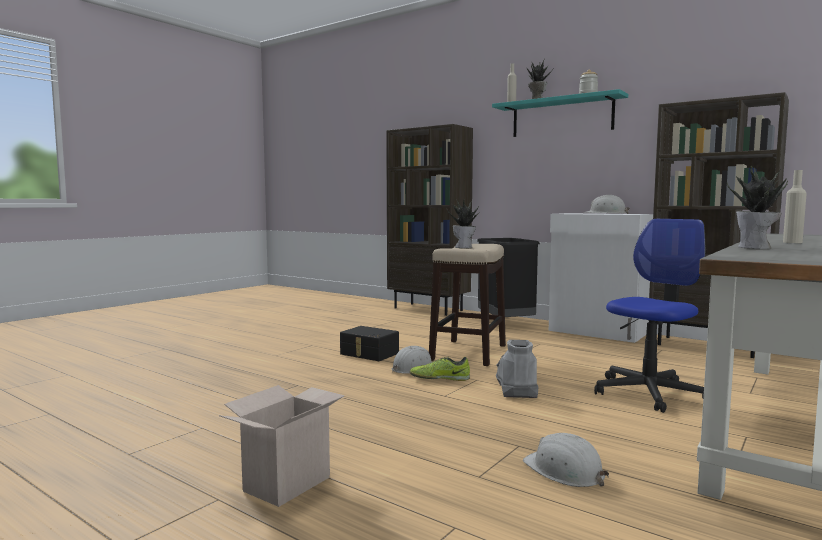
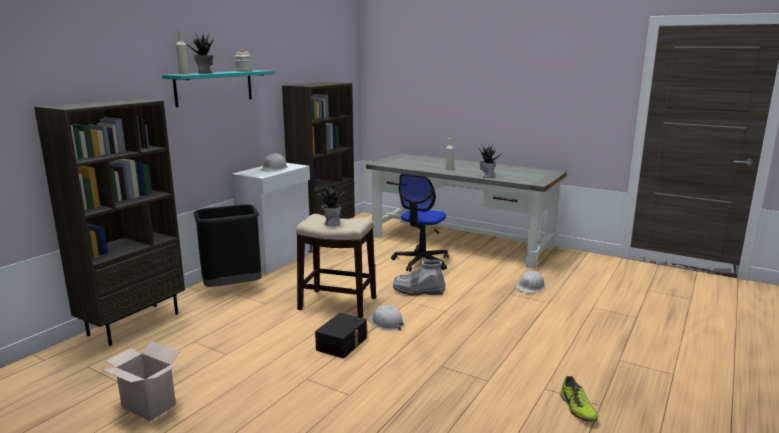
camera: 95 degrees left, 10 degrees up
(287, 482) = (589, 345): cardboard box -> cardboard box (146, 406)
(439, 379) = (410, 313): shoe -> shoe (577, 408)
(649, 393) = (421, 262): office chair -> office chair turned 105 degrees counterclockwise

